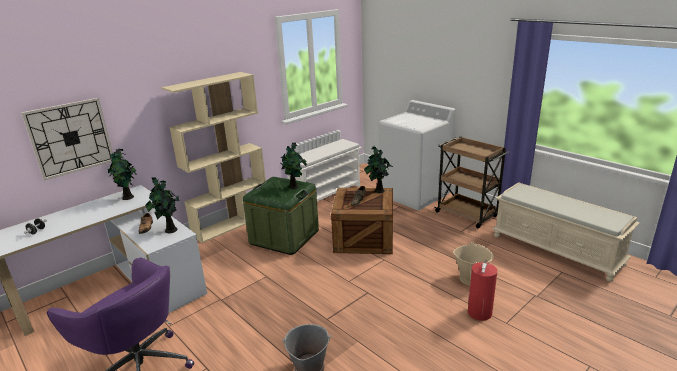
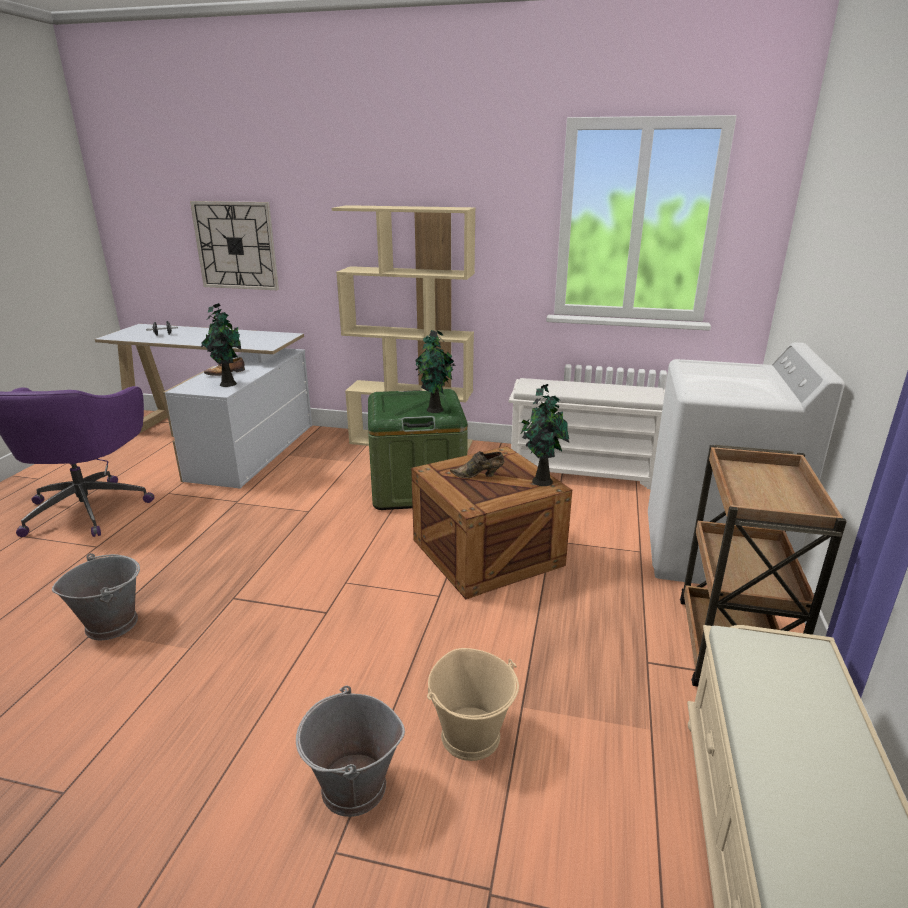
camera: 55 degrees right, 0 degrees up
(128, 197) = (265, 338): potted plant -> none
(480, 311) = (353, 788): fire extinguisher -> grey bucket

